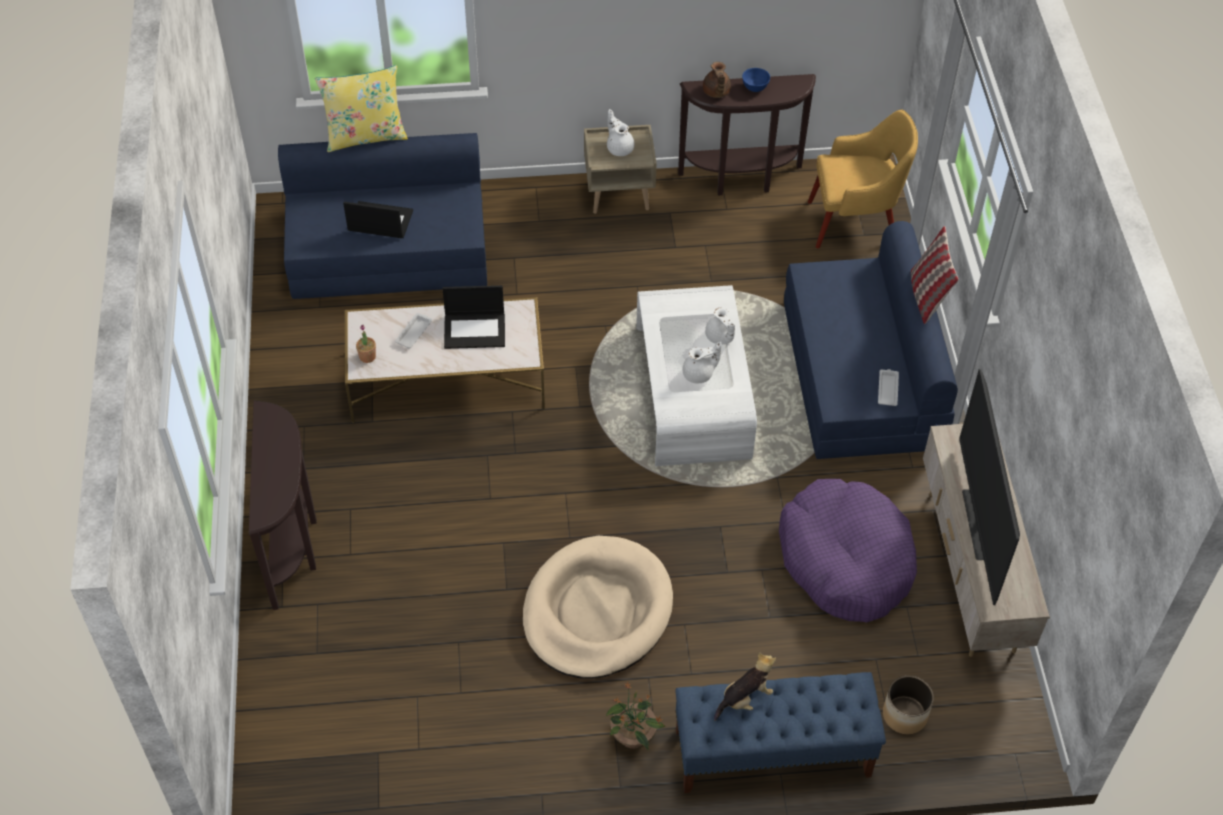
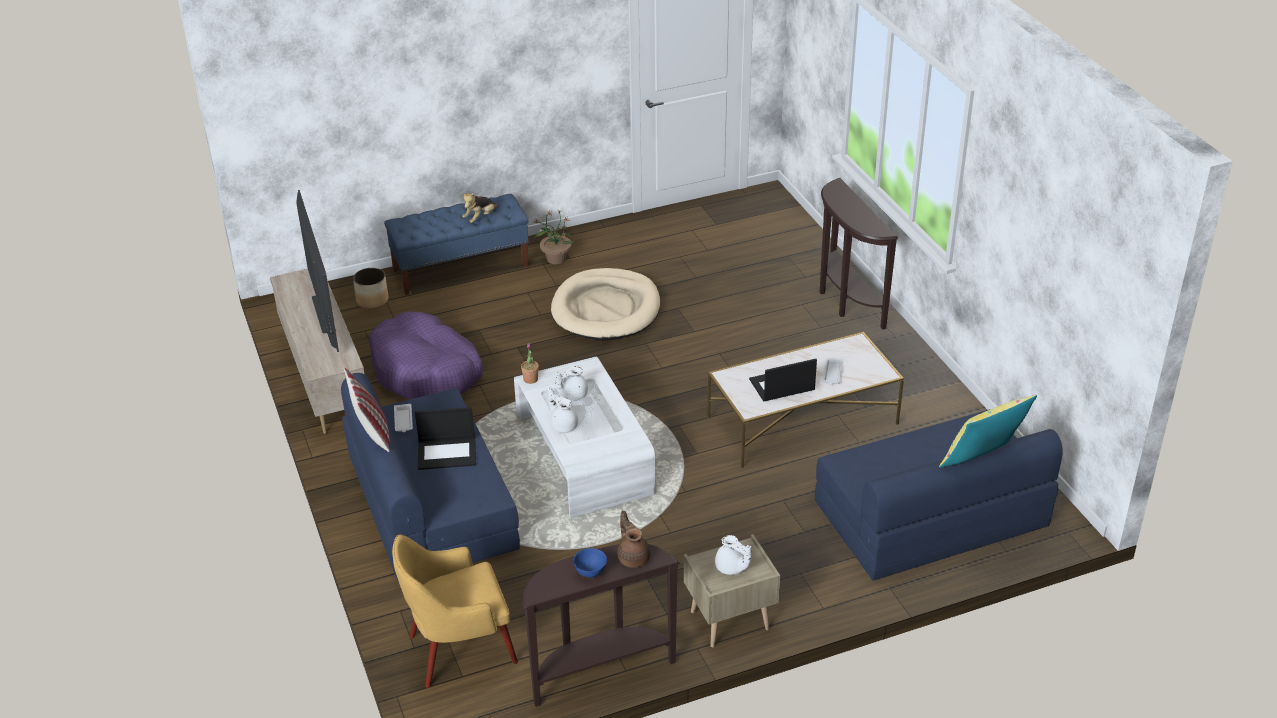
camera: 165 degrees right, 15 degrees down
(367, 357) = (858, 350): potted plant -> potted plant (530, 379)
(379, 221) = (931, 457): laptop -> laptop (447, 453)

